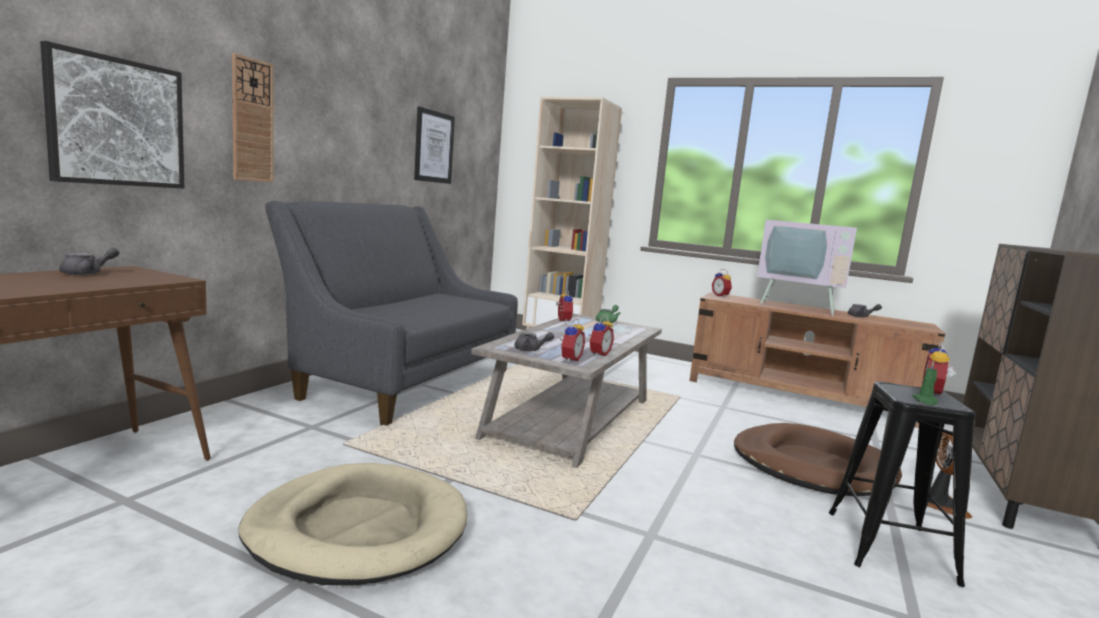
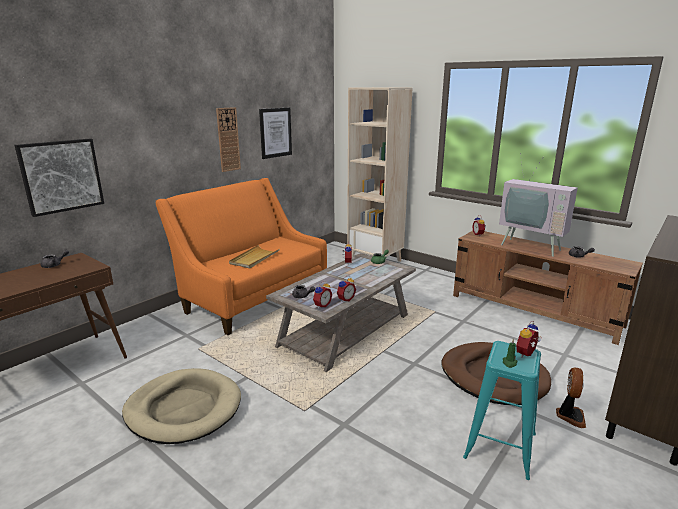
camera: 15 degrees right, 10 degrees up
(252, 121) = (141, 152): wall clock -> wall clock (228, 139)
(402, 381) = (252, 298): grey sofa -> orange sofa
(421, 310) = (254, 258): none -> beige tray
(890, 546) = (500, 445): black stool -> turquoise stool

